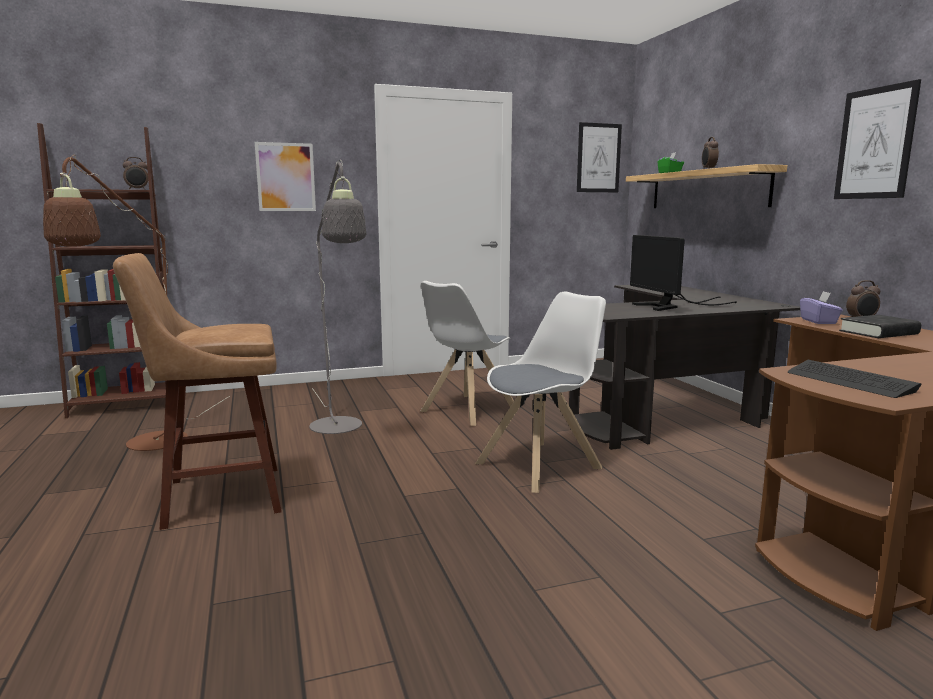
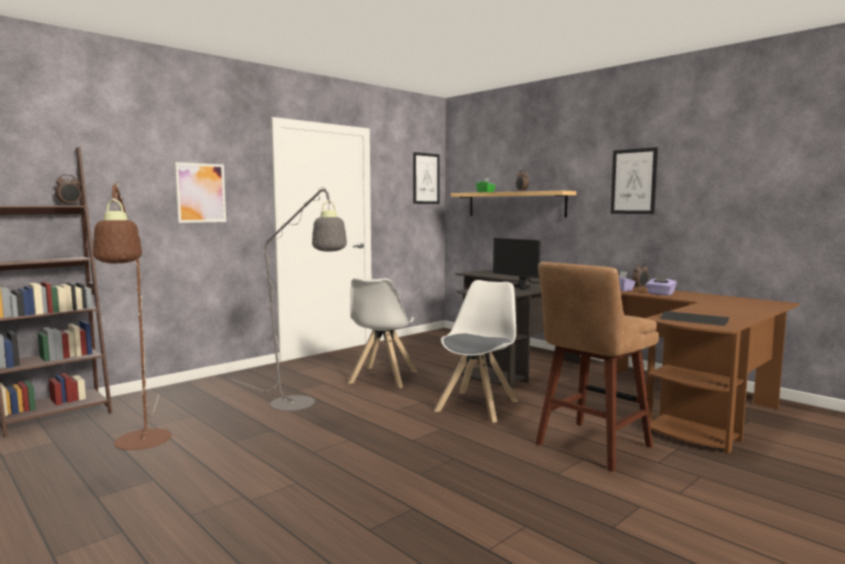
camera: 25 degrees left, 5 degrees down
(218, 497) = (269, 467): brown stool -> brown stool (591, 446)
(878, 332) = (660, 294): black book -> purple tissue box

